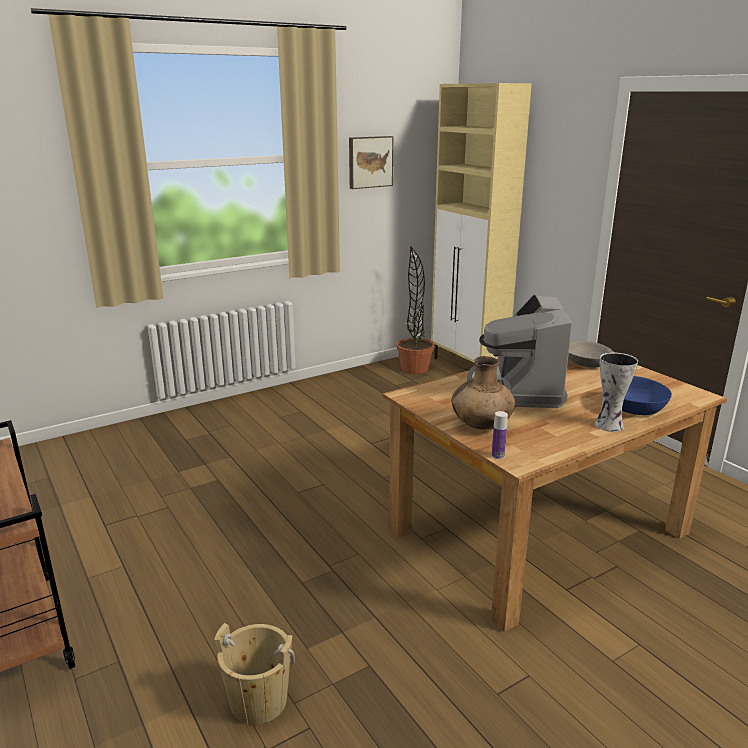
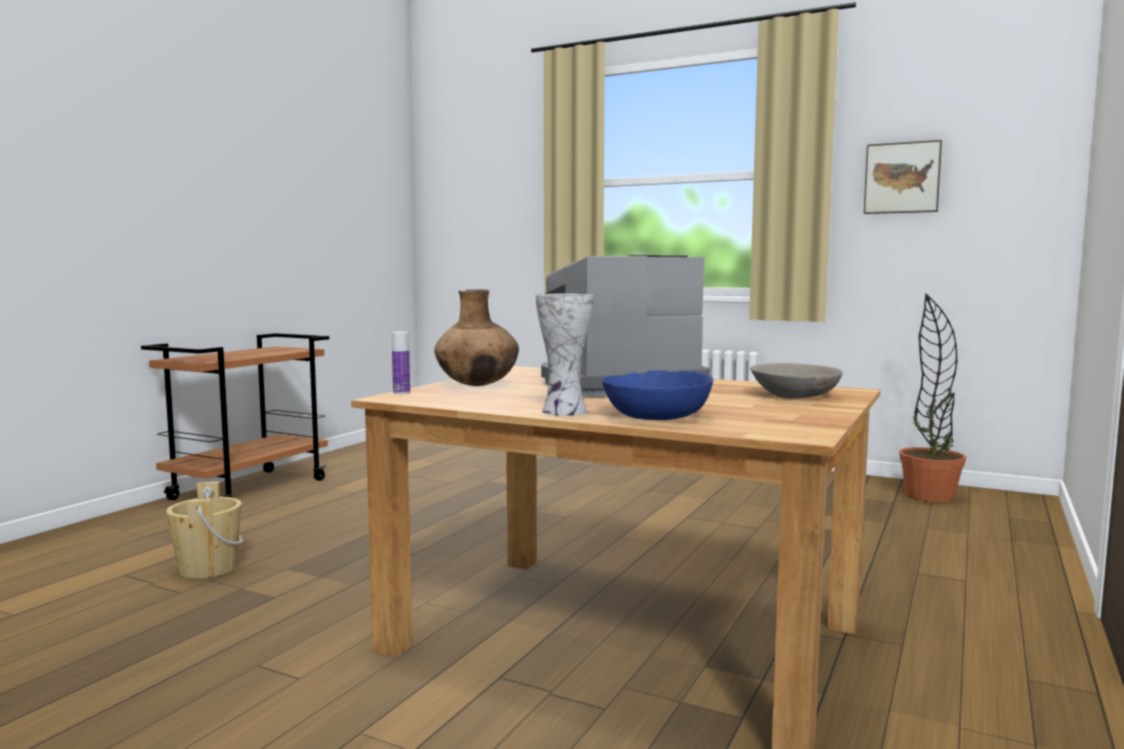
camera: 60 degrees right, 15 degrees down
(468, 367) = (1022, 519): beige cabinet -> none

